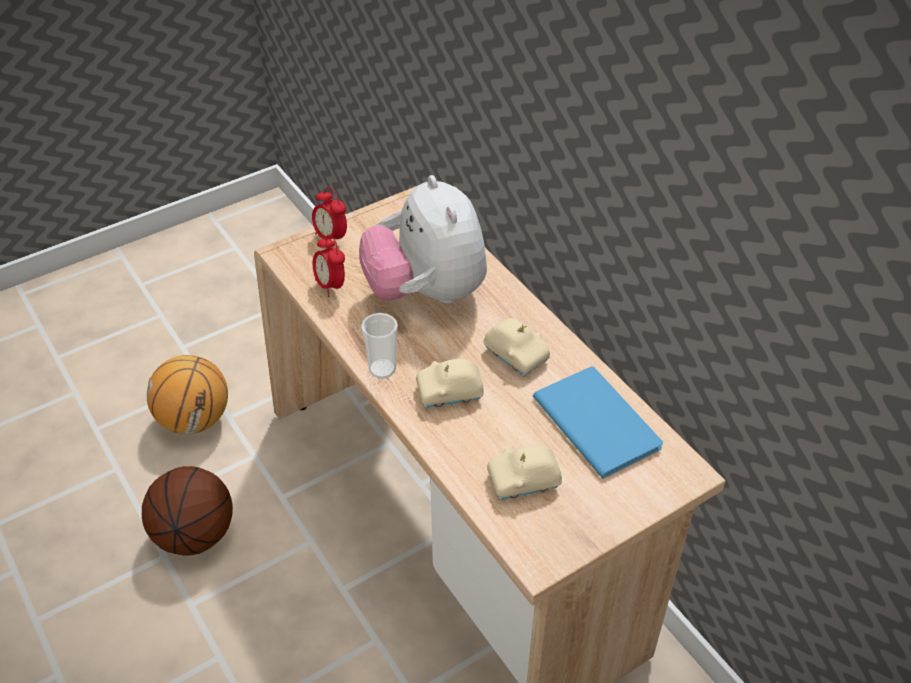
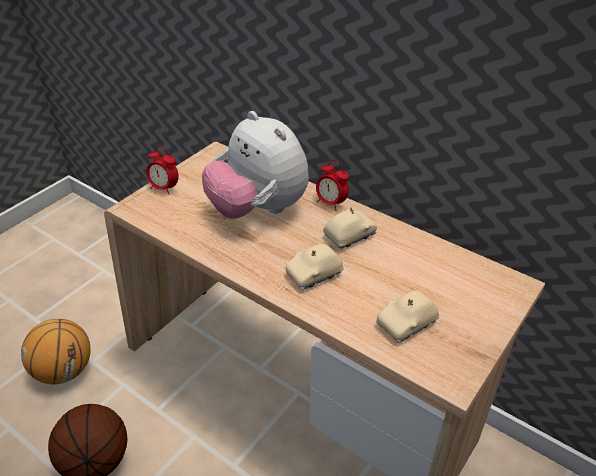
camera: 20 degrees left, 5 degrees down
(330, 286) = (180, 221): alarm clock -> alarm clock (331, 203)
(382, 369) = (252, 271): cup -> none
(516, 354) = (348, 236): beige toy car -> beige toy car turned 60 degrees counterclockwise
(597, 419) = (432, 265): blue book -> none

